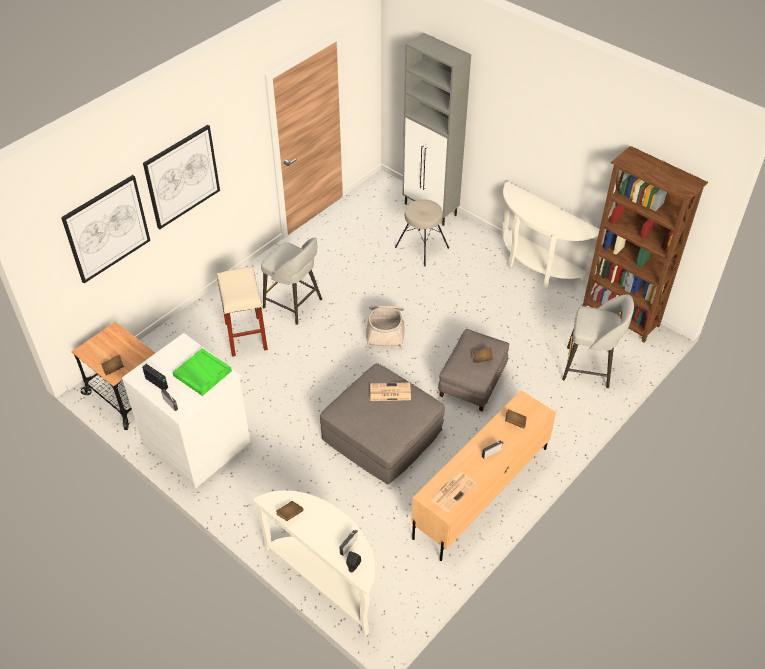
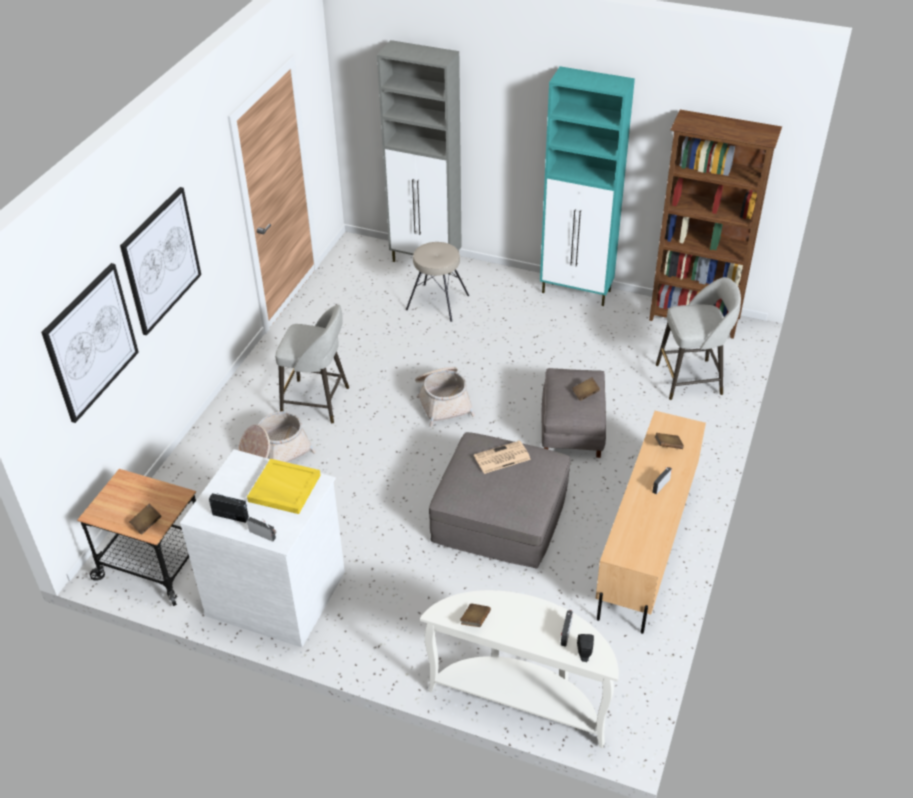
camera: 20 degrees left, 5 degrees down
(202, 373) = (284, 488): green tray -> yellow tray
(245, 335) = (275, 452): beige stool -> basket
(453, 491) = (641, 539): newspaper -> none
(536, 267) = (577, 292): white console table -> turquoise cabinet

